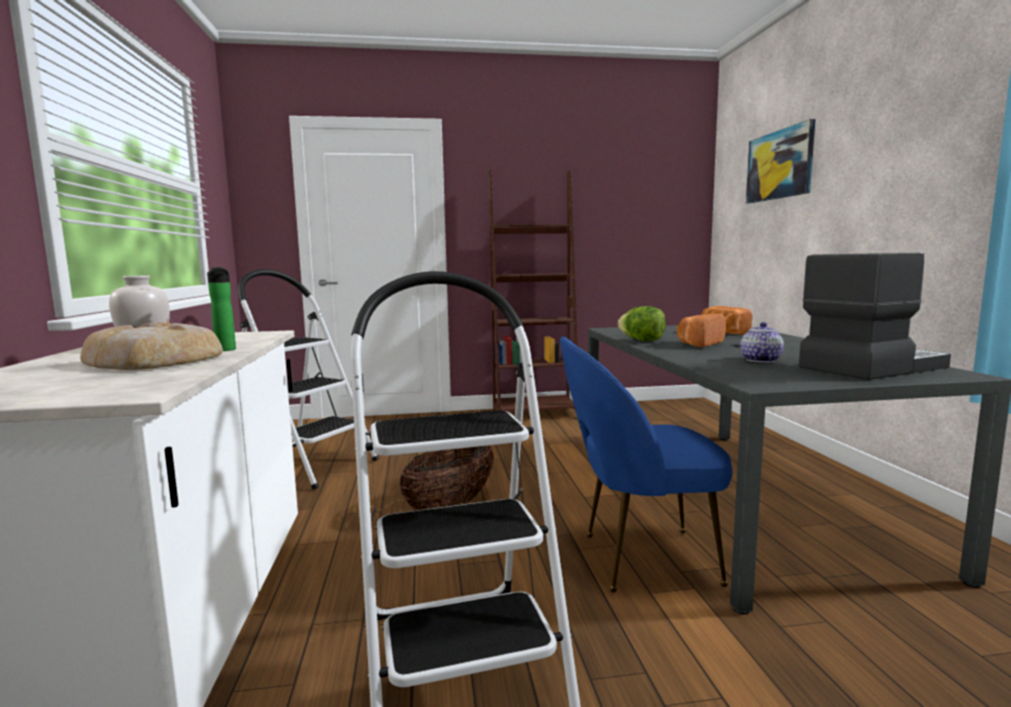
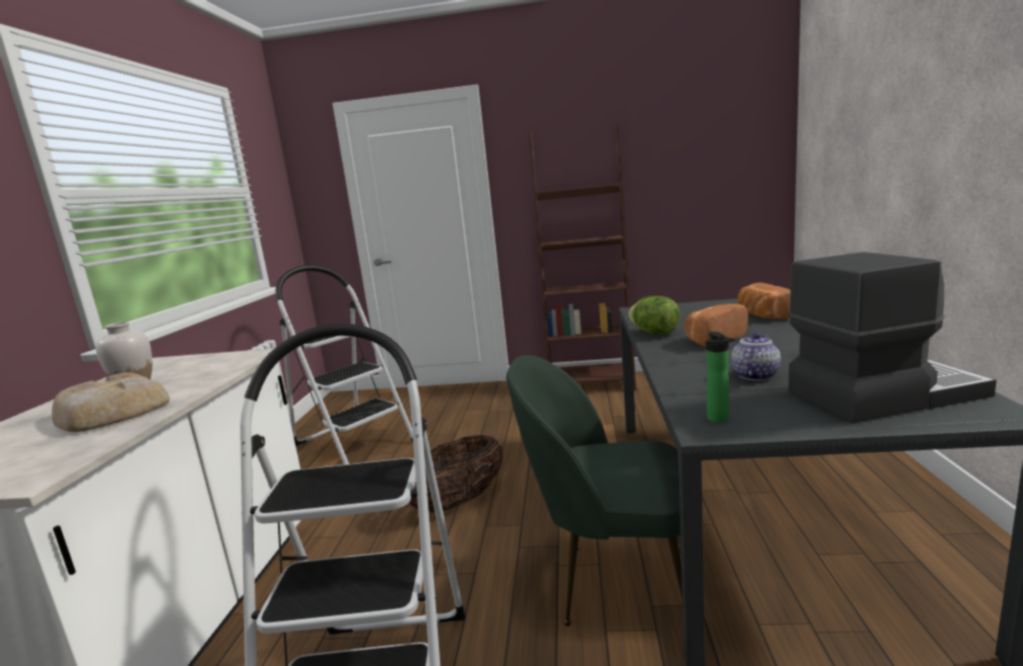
camera: 15 degrees right, 5 degrees up
(226, 350) = (185, 391): bottle -> bottle (720, 419)
(637, 559) = (612, 585): blue chair -> green chair
(779, 165) = (860, 96): picture -> none

